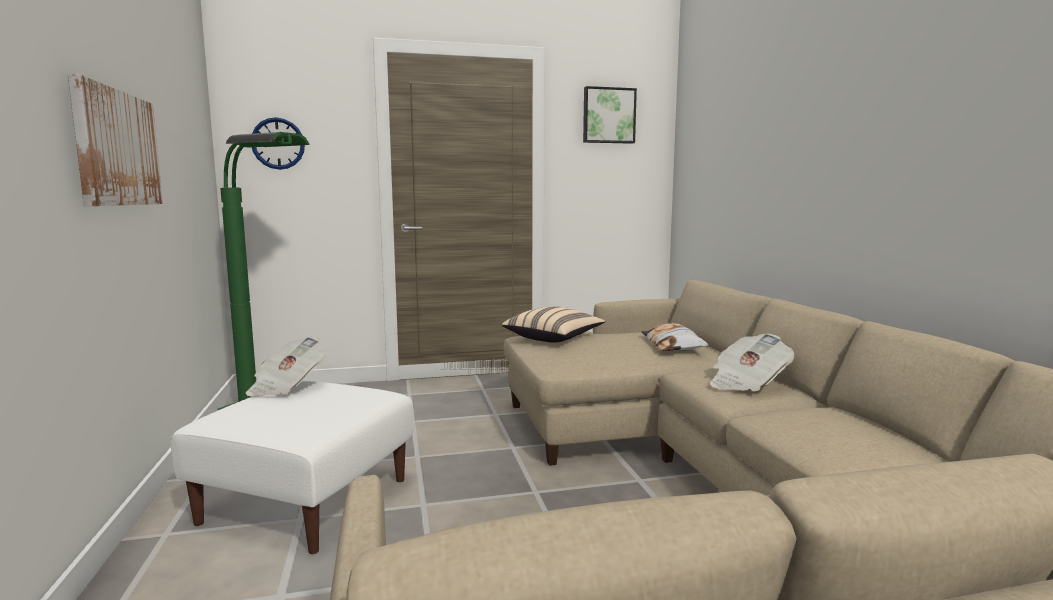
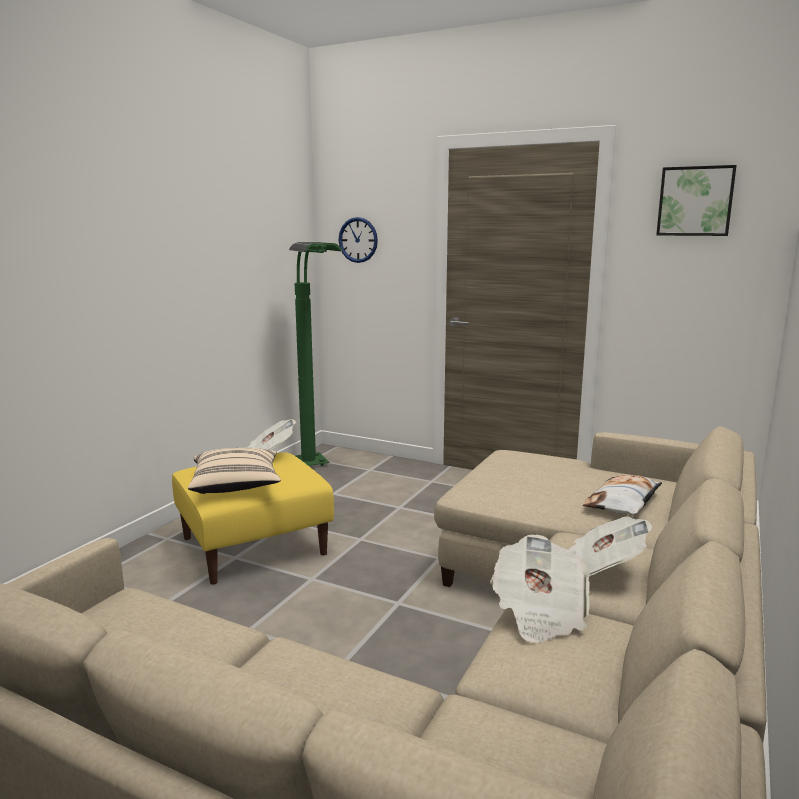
camera: 40 degrees right, 5 degrees up
(117, 148) = (170, 271): picture -> none
(306, 500) = (254, 545): white ottoman -> yellow ottoman
(554, 338) = (526, 462): beige pillow -> beige pillow (236, 486)
(779, 415) = (539, 612): none -> newspaper

